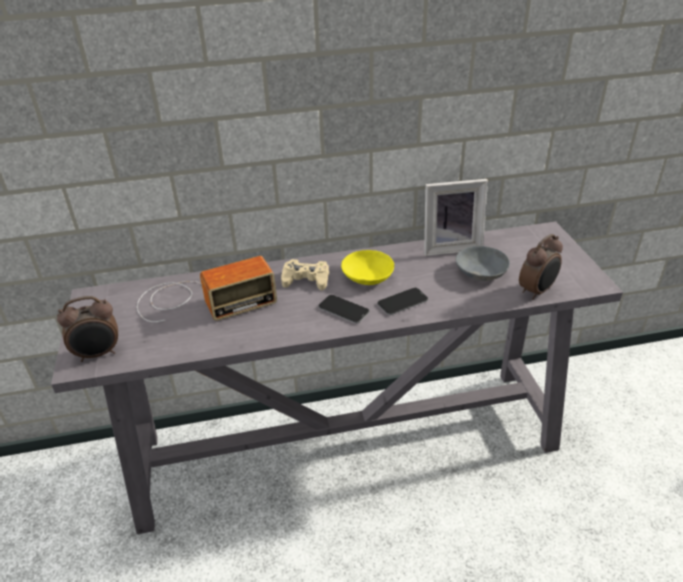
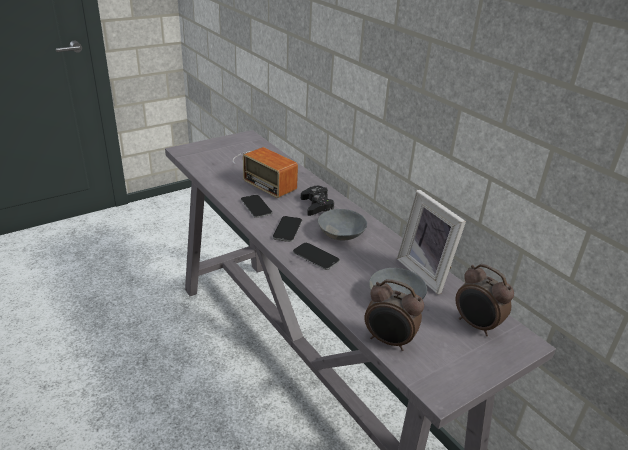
camera: 65 degrees right, 5 degrees down
(98, 354) = (195, 153): alarm clock -> alarm clock (476, 325)
(282, 323) = (256, 207): none -> phone
(306, 279) = (316, 205): beige game controller -> black game controller
(366, 277) = (340, 233): yellow bowl -> grey bowl

